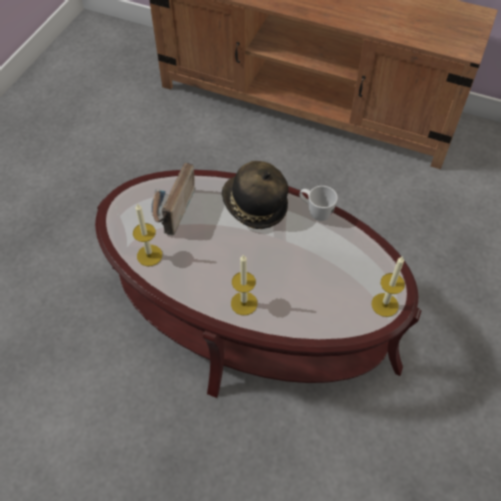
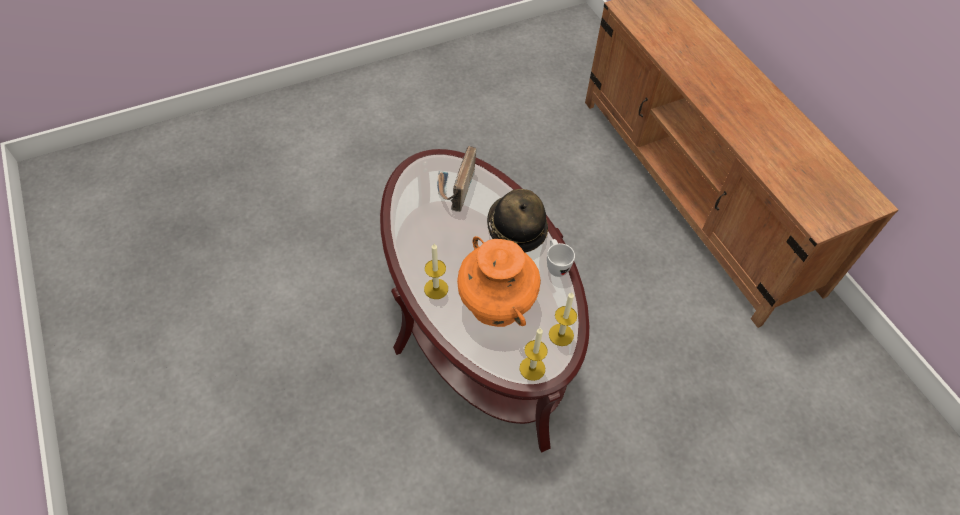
camera: 40 degrees right, 0 degrees up
(149, 255) = (409, 210): candle -> candle (561, 335)
(170, 211) = (454, 190): radio -> radio turned 45 degrees counterclockwise
(303, 276) = (496, 303): none -> orange vase

